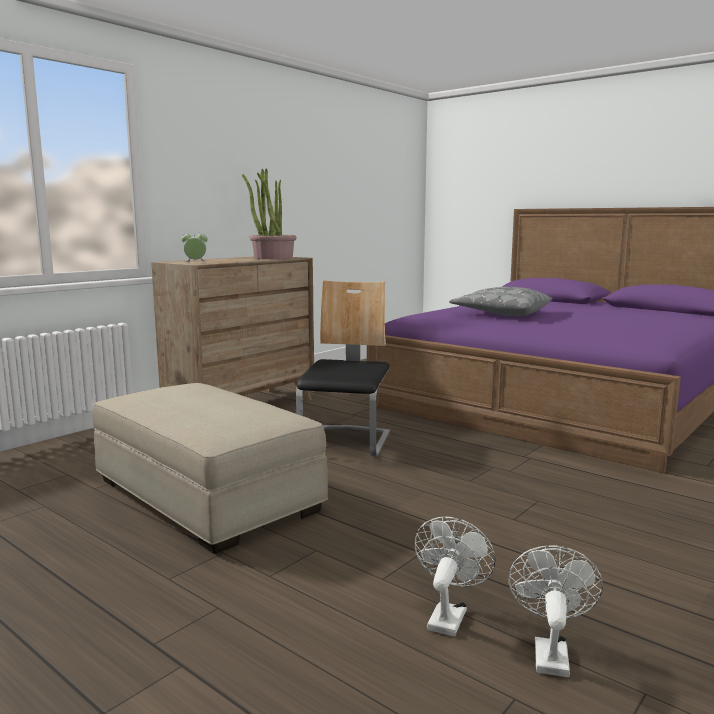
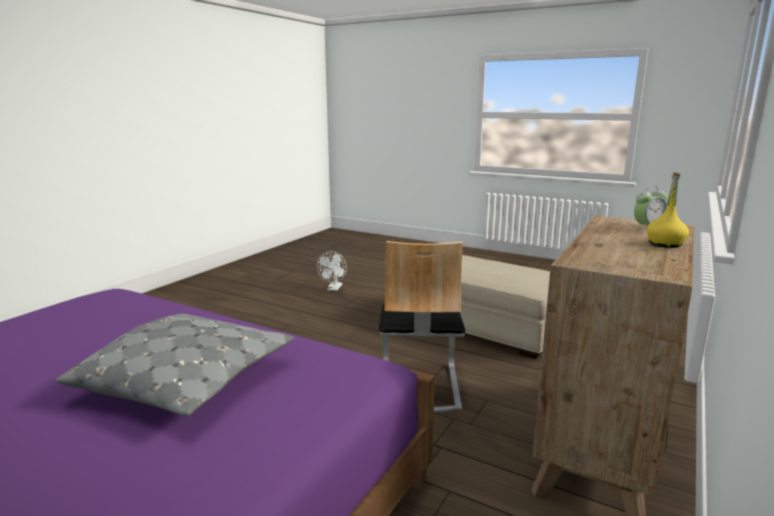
camera: 170 degrees right, 5 degrees up
(221, 259) = (665, 244): none -> yellow bottle
(273, 258) = (609, 256): potted plant -> none
(549, 652) = (301, 283): white fan -> none

